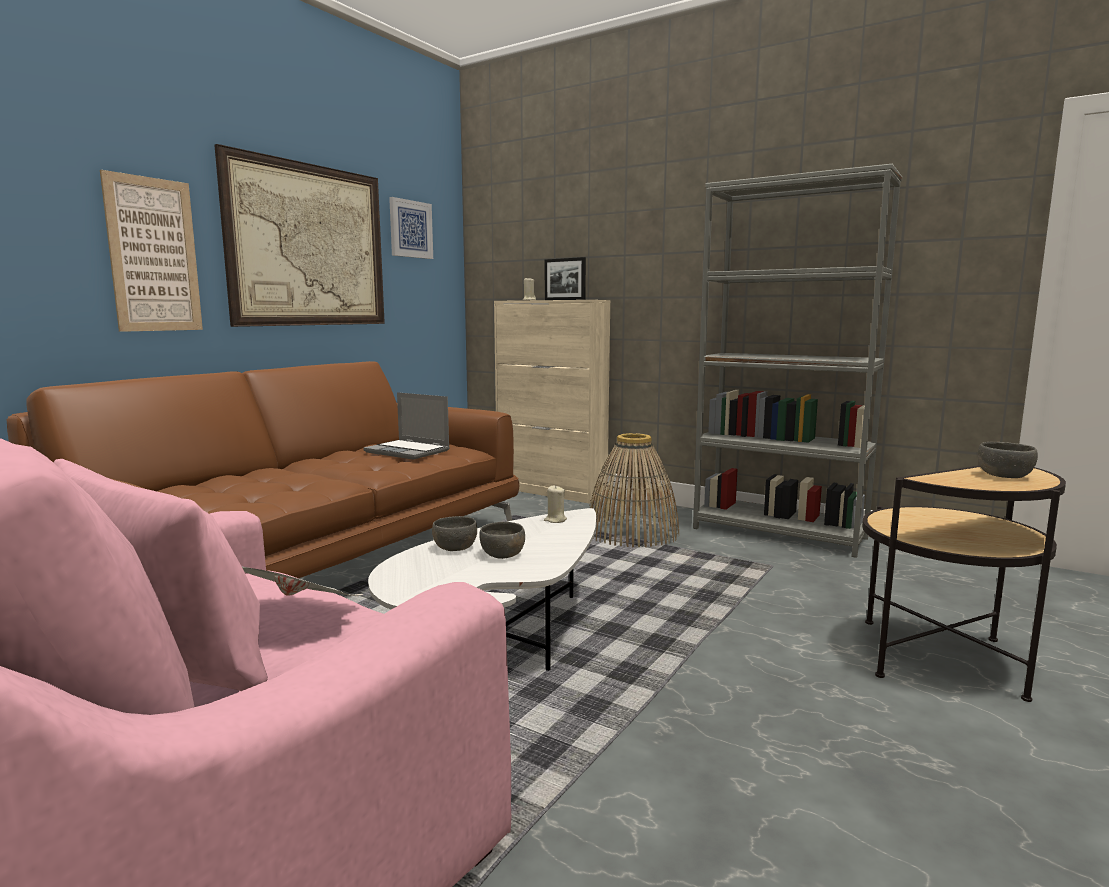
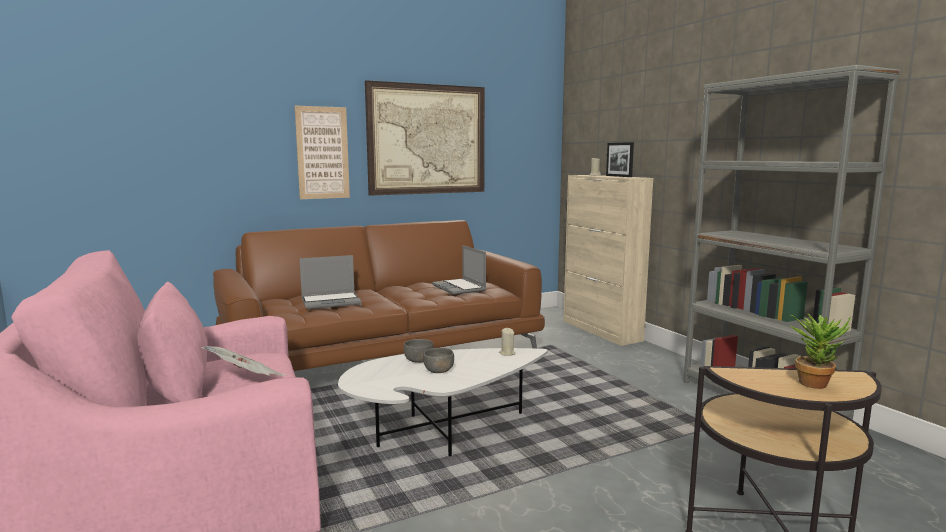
camera: 30 degrees right, 0 degrees up
(239, 489) = (331, 301): none -> laptop
(410, 229) = (512, 121): picture -> none
(632, 533) = (625, 375): basket -> none
(1005, 476) = (815, 382): grey bowl -> potted plant

